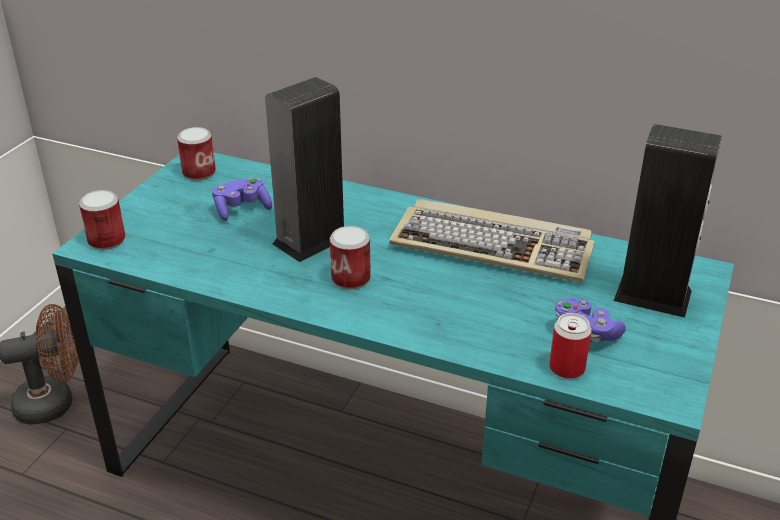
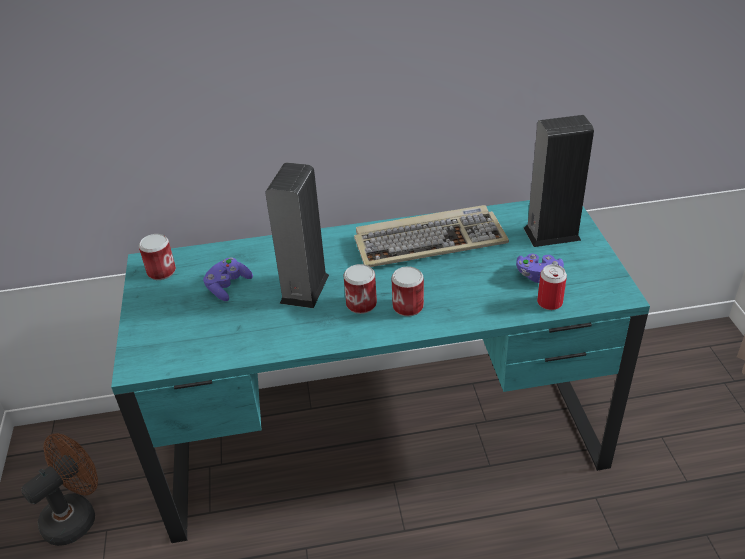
camera: 30 degrees left, 5 degrees up
(106, 240) = (146, 356): can -> can (408, 307)

